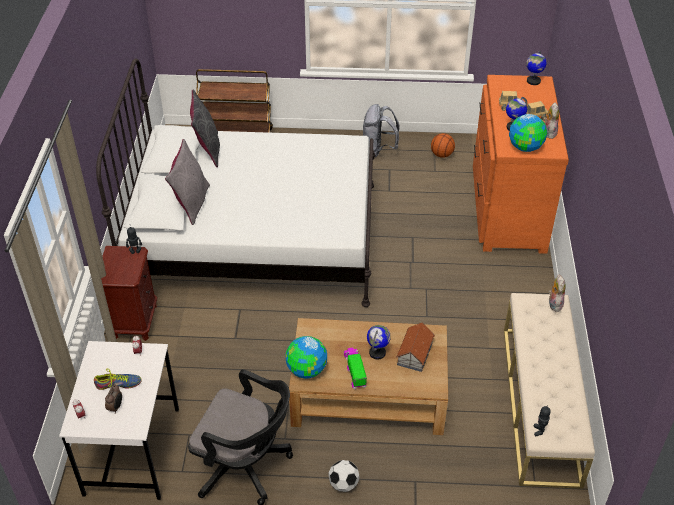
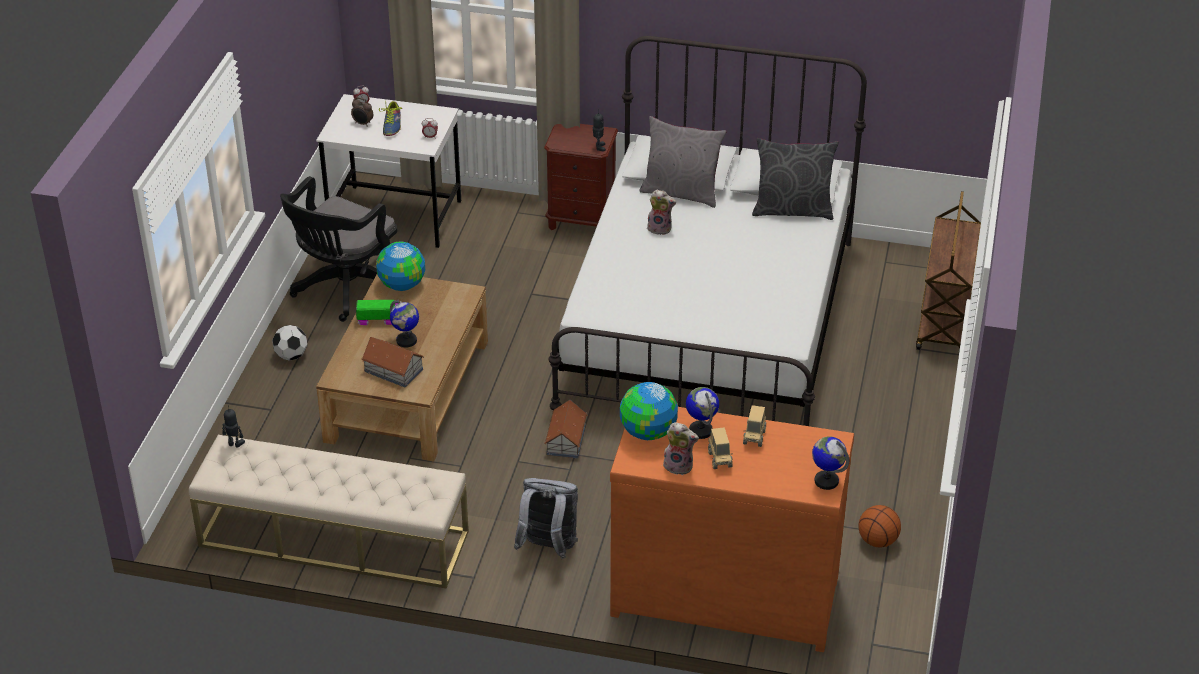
camera: 100 degrees right, 5 degrees down
(378, 150) = (897, 467): grey backpack -> grey backpack (548, 548)
(398, 294) = (565, 440): none -> toy house
(554, 304) = (427, 506): plush toy -> plush toy (660, 228)

